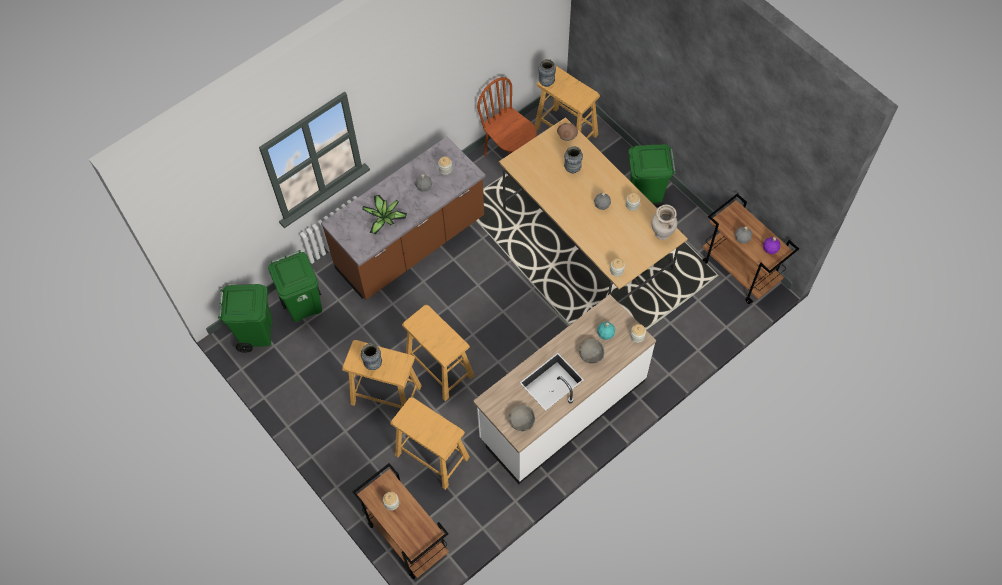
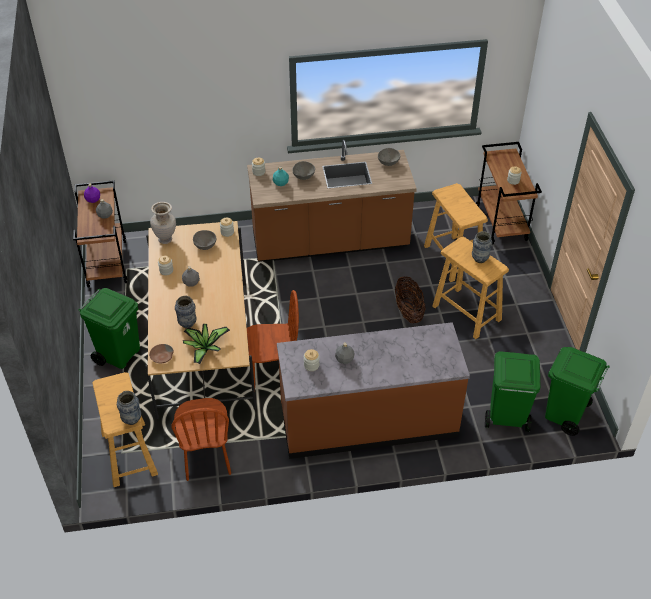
camera: 150 degrees left, 15 degrees down
(384, 218) = (402, 349): potted plant -> potted plant (205, 347)
(439, 367) = (408, 311): beige stool -> basket
(511, 243) = (272, 376): none -> brown chair
(562, 409) = (330, 242): white counter -> brown counter
(622, 246) = (205, 246): none -> grey bowl

